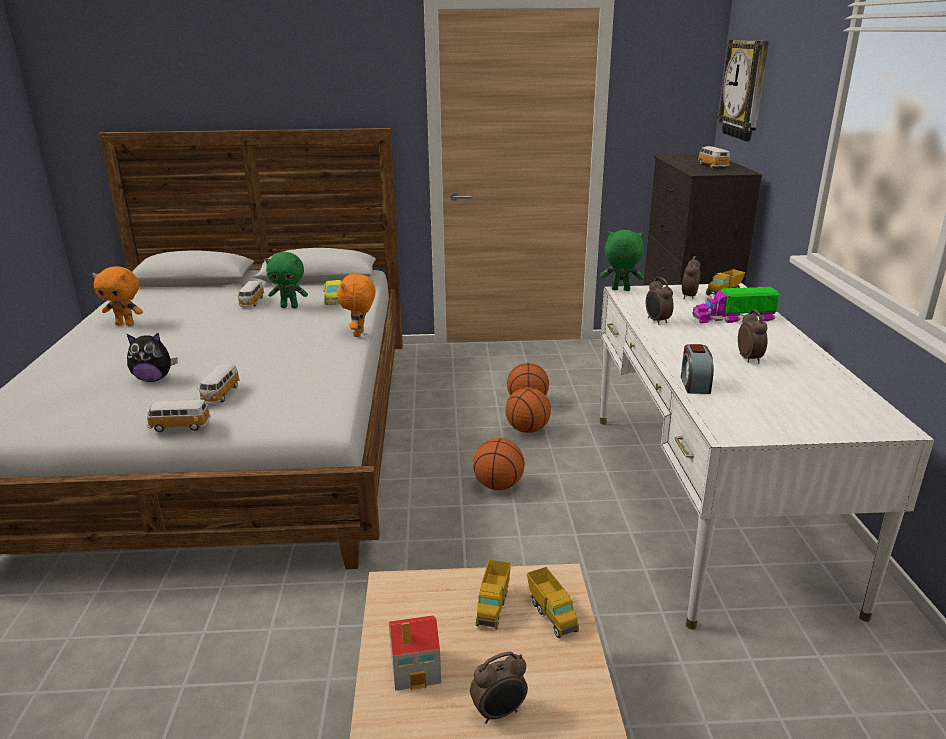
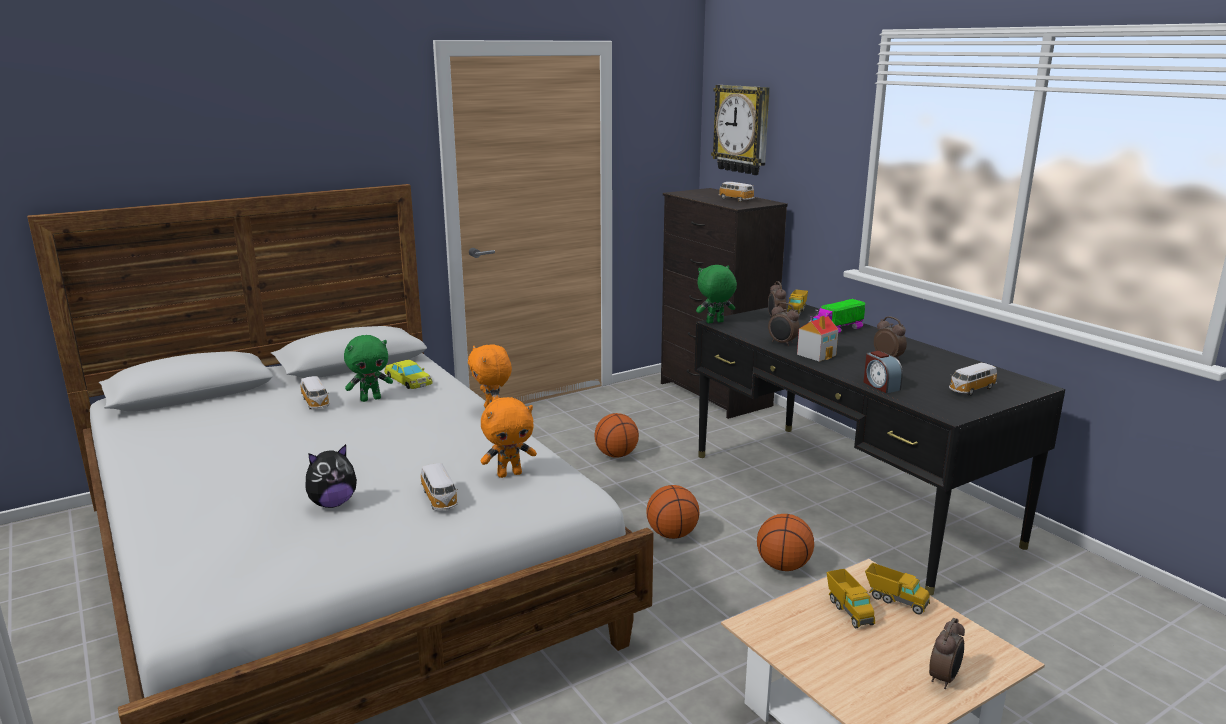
camera: 30 degrees left, 5 degrees down
(125, 324) = (188, 457): orange plush toy -> orange plush toy (509, 474)
(179, 426) = (445, 538): toy car -> toy car (971, 390)
(416, 668) = (852, 675): toy house -> toy house (816, 354)
(527, 430) = (643, 479): basketball -> basketball (783, 566)
(707, 500) = (846, 497): white desk -> black desk

